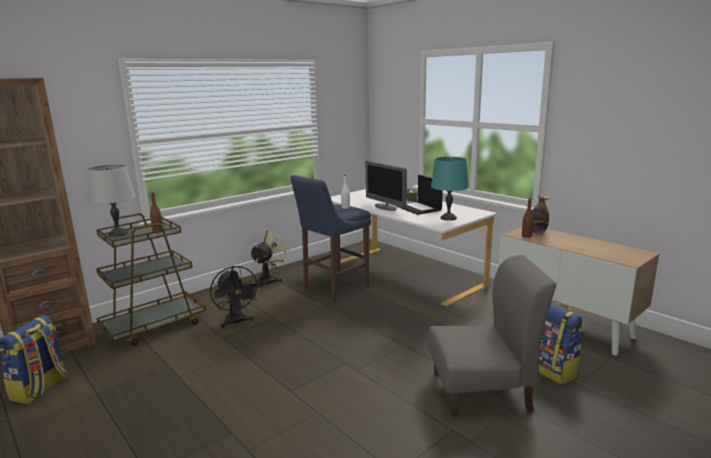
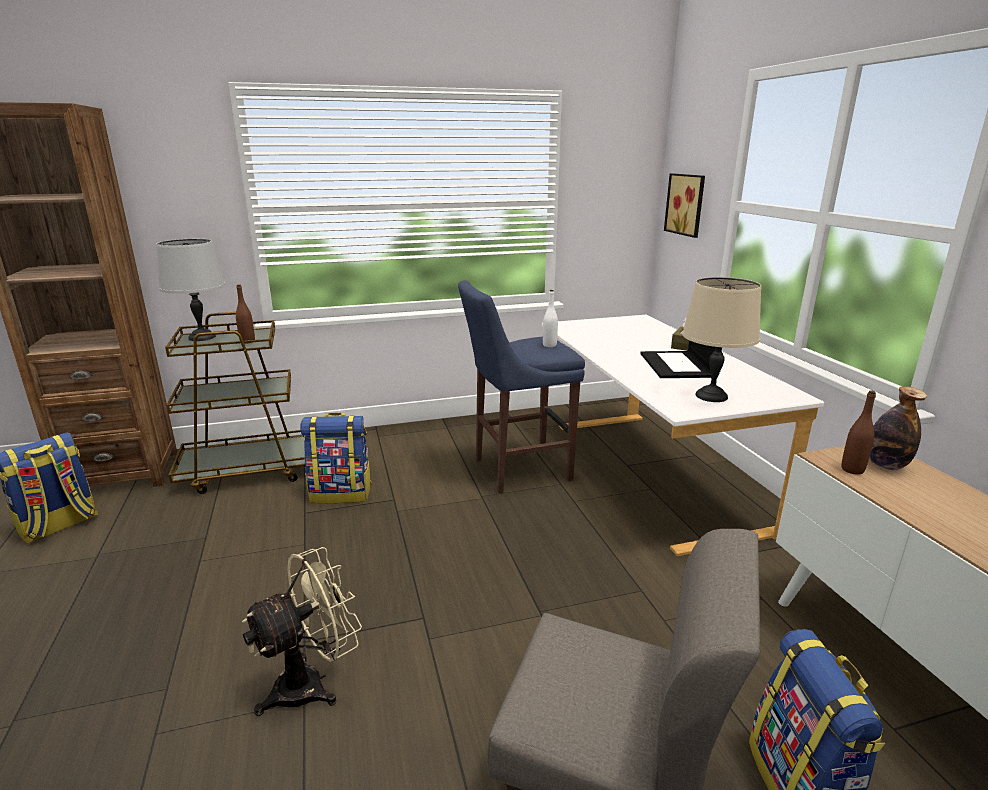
camera: 25 degrees right, 5 degrees up
(236, 322) = (341, 493): black fan -> backpack
(269, 280) = (441, 434): beige fan -> beige fan (312, 683)
(385, 207) = (620, 354): monitor -> none
(389, 122) = (687, 204): none -> picture
(448, 218) = (711, 396): turquoise table lamp -> beige table lamp

